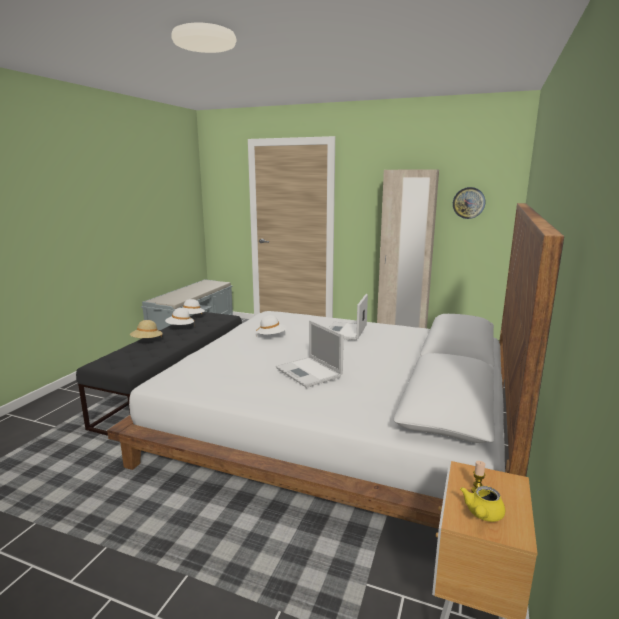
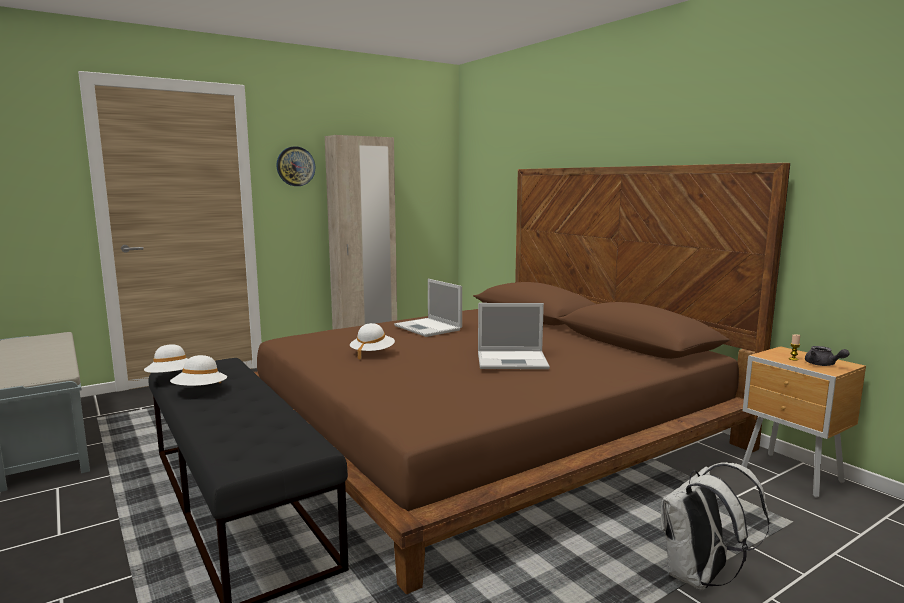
camera: 55 degrees left, 5 degrees down
(147, 341) = (209, 419): beige hat -> none
(208, 585) = (699, 578): none -> white backpack
(338, 424) = (485, 432): white bed -> brown bed
(468, 203) = (411, 177): wall clock -> wall clock (295, 166)
(482, 514) = (823, 365): yellow teapot -> grey teapot

